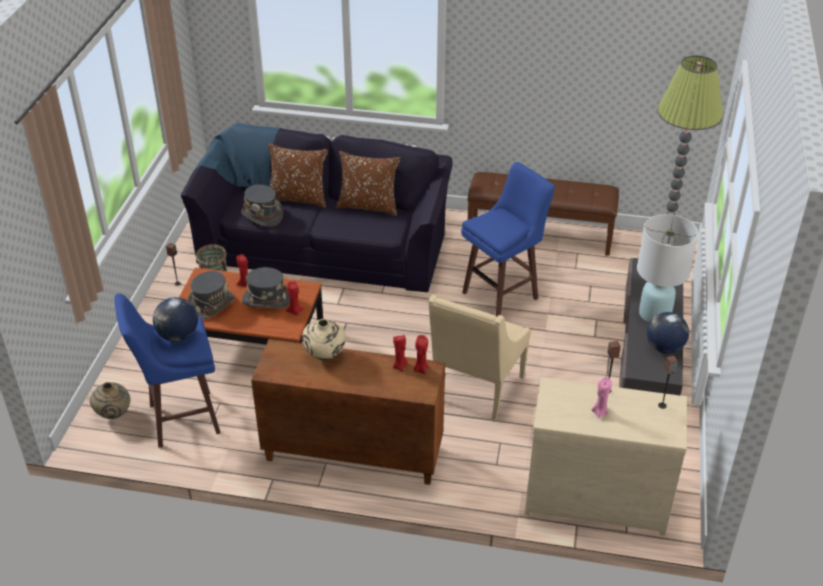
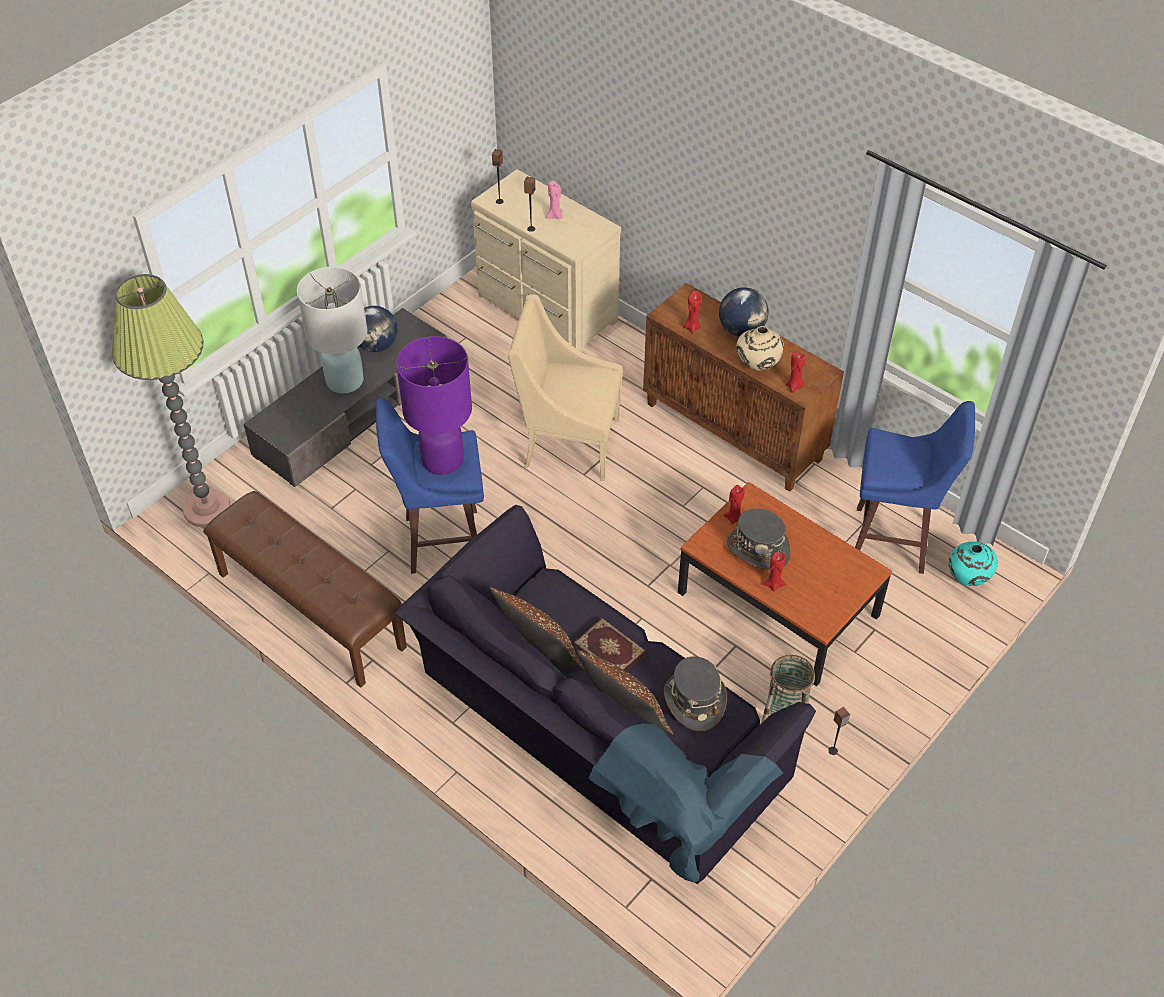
camera: 150 degrees left, 10 degrees up
(114, 414) = (967, 579): beige vase -> turquoise vase
(178, 336) = (898, 461): globe -> globe (741, 330)
(211, 304) = (828, 571): grey hat -> none
(327, 219) = (610, 649): none -> book
(421, 369) = (674, 317): red candle -> red candle (794, 386)
(475, 390) = (568, 443): beige armchair -> beige armchair turned 135 degrees counterclockwise
(499, 222) = (443, 460): none -> purple table lamp

